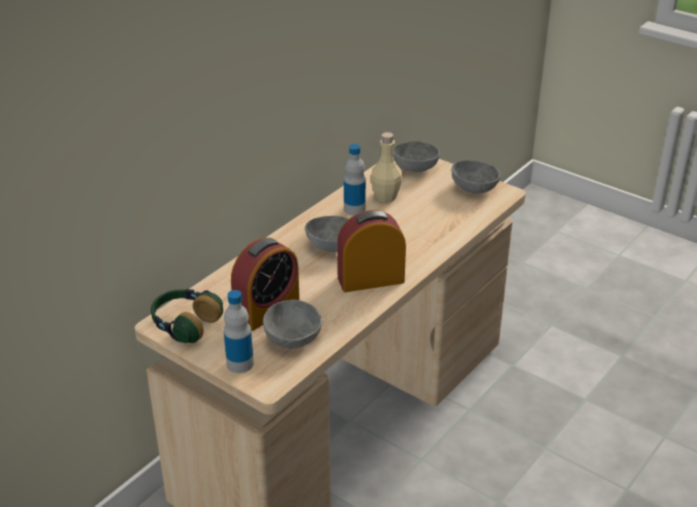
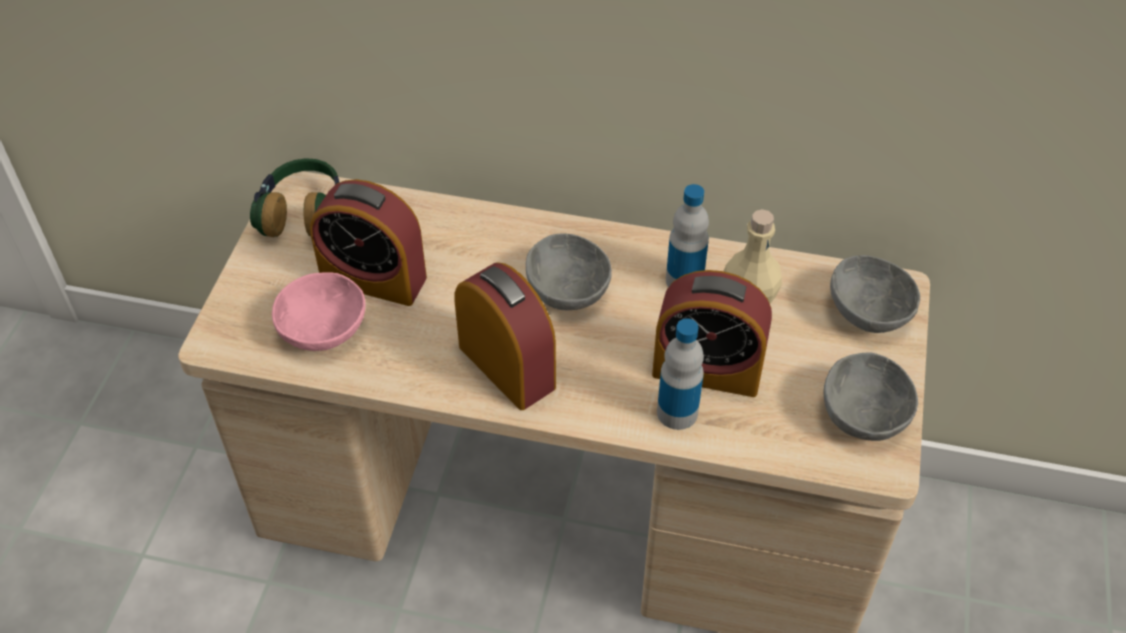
camera: 65 degrees right, 15 degrees up
(240, 364) = (246, 297): bottle -> bottle (677, 412)
(294, 338) = (324, 331): grey bowl -> pink bowl
(418, 220) = (707, 369): none -> alarm clock

